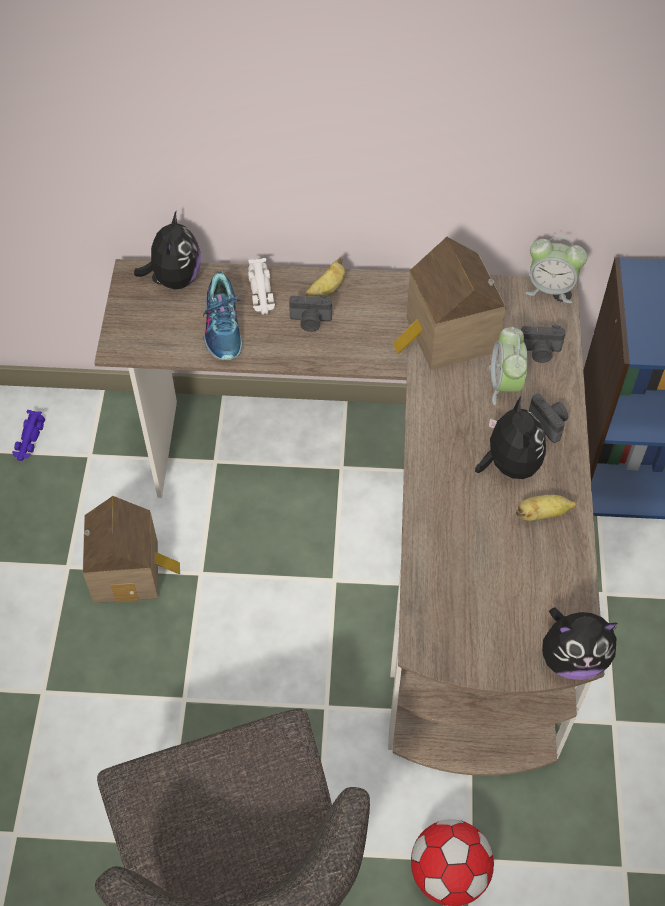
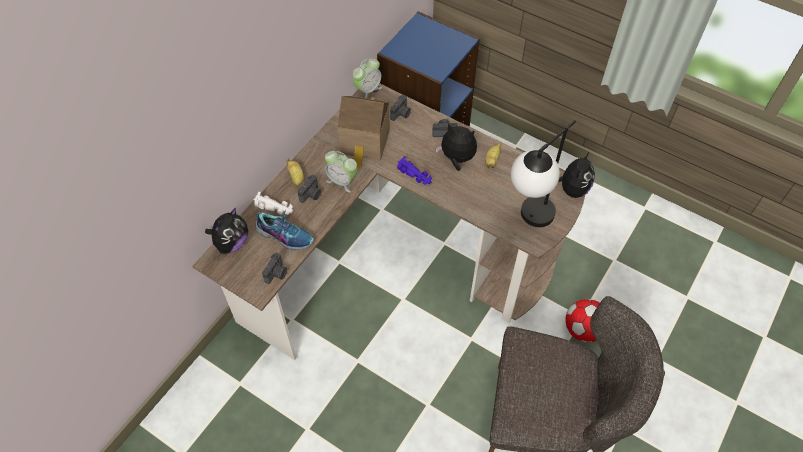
camera: 60 degrees left, 0 degrees up
(29, 440) = (204, 413): purple toy car -> purple toy car (415, 175)
(130, 571) = (332, 396): toy house -> none
(158, 350) = (277, 274): none -> camera
(174, 278) = (231, 243): plush toy -> plush toy turned 90 degrees clockwise
(458, 620) = (528, 221): none -> table lamp
(505, 384) = (410, 136): alarm clock -> alarm clock (342, 181)

